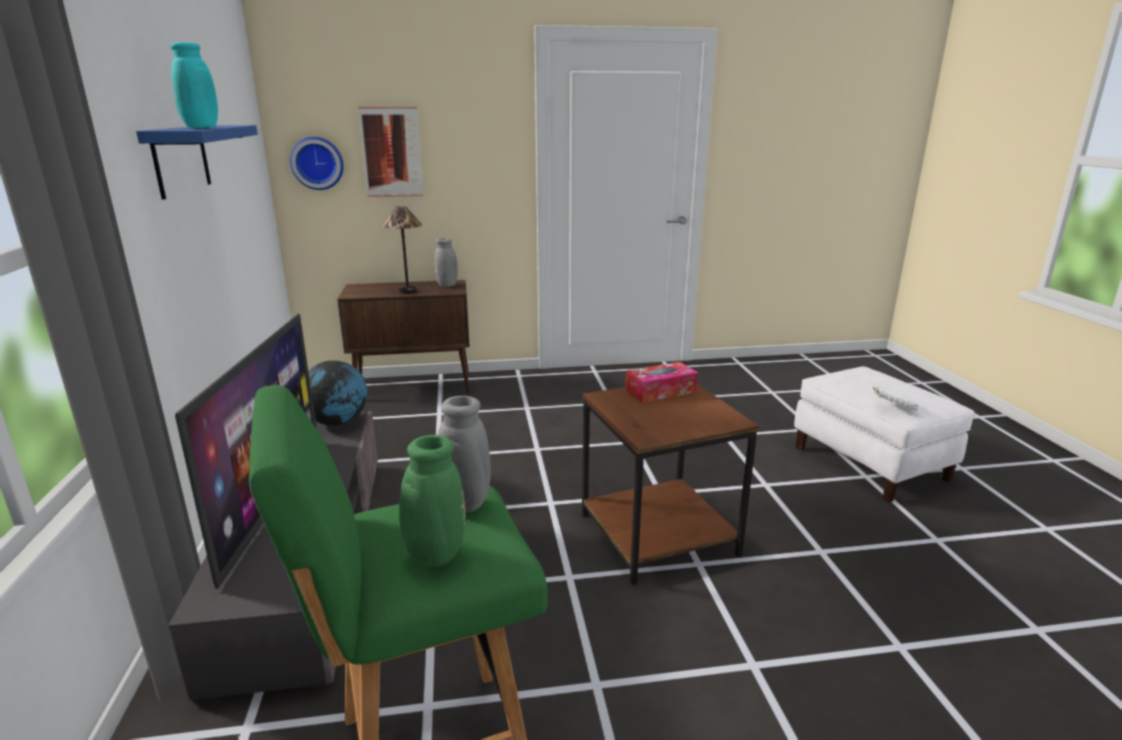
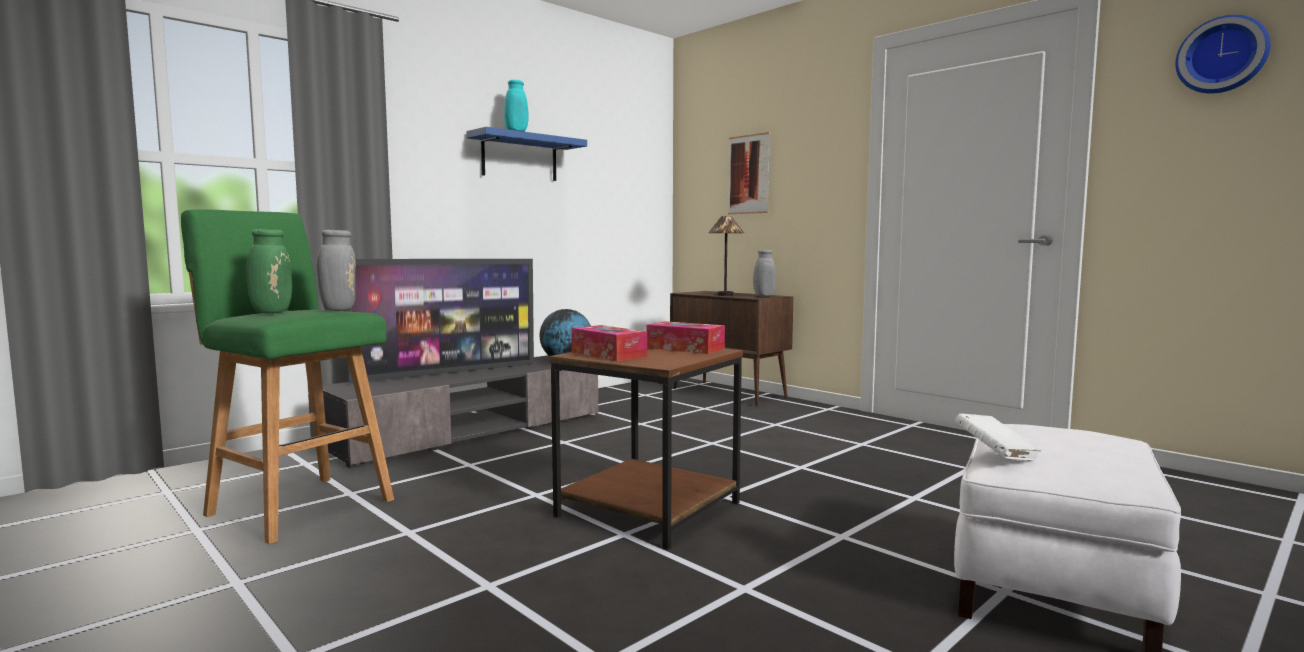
camera: 55 degrees right, 15 degrees down
(317, 163) = (700, 187): wall clock -> wall clock (1222, 56)
(660, 424) = (608, 354): none -> tissue box

